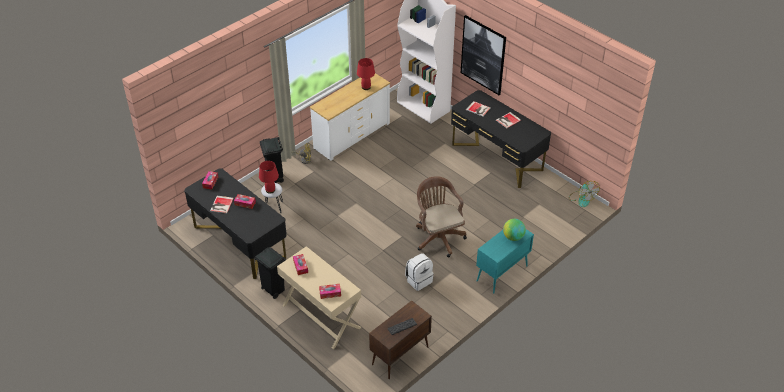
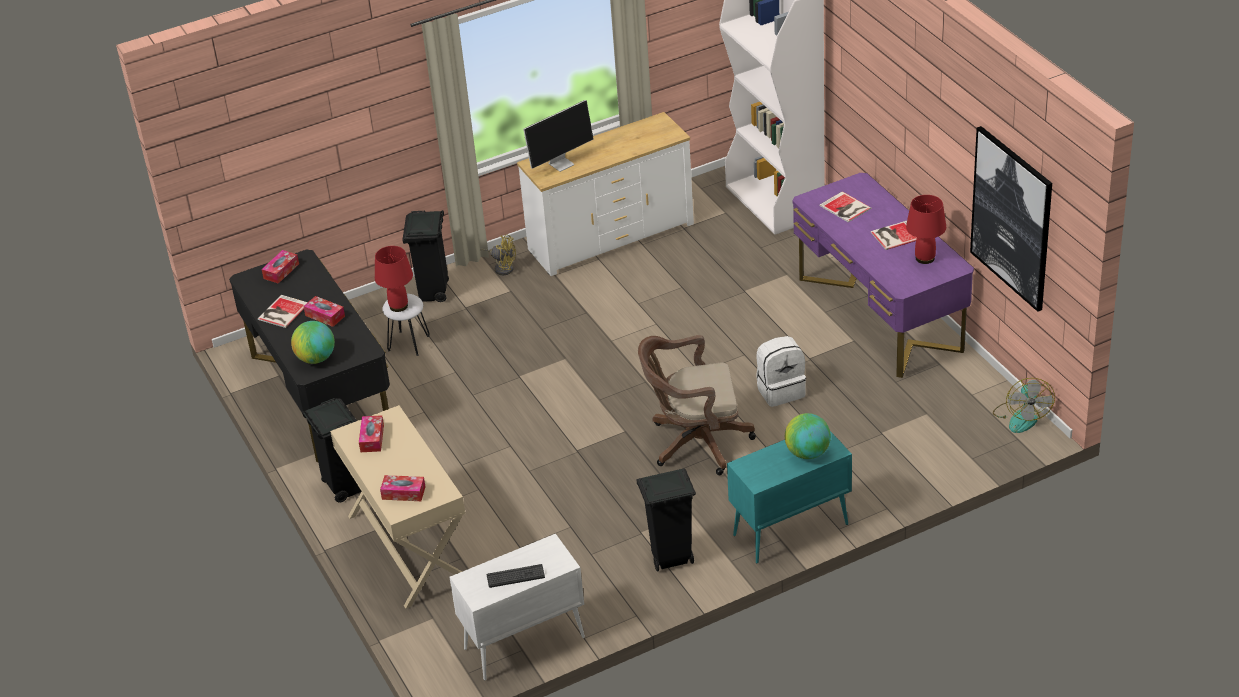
camera: 20 degrees right, 5 degrees down
(251, 227) = (316, 358): none -> globe
(332, 104) = (561, 163): none -> monitor
(365, 87) = (639, 140): red table lamp -> red table lamp (924, 258)
(400, 356) = (523, 644): brown cabinet -> white cabinet
(418, 280) = (621, 515): white backpack -> white backpack (780, 390)
(438, 237) = (694, 443): brown office chair -> brown office chair turned 90 degrees counterclockwise
(452, 298) = (670, 558): none -> black trash can
(483, 55) = (869, 99): picture -> picture (1011, 218)
(496, 157) = (879, 314): black desk -> purple desk

